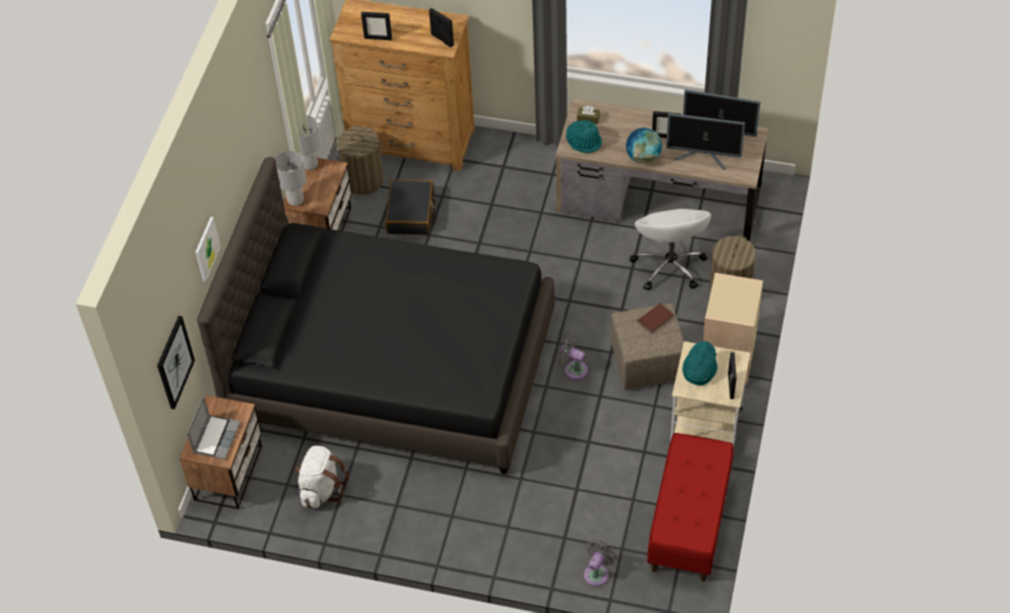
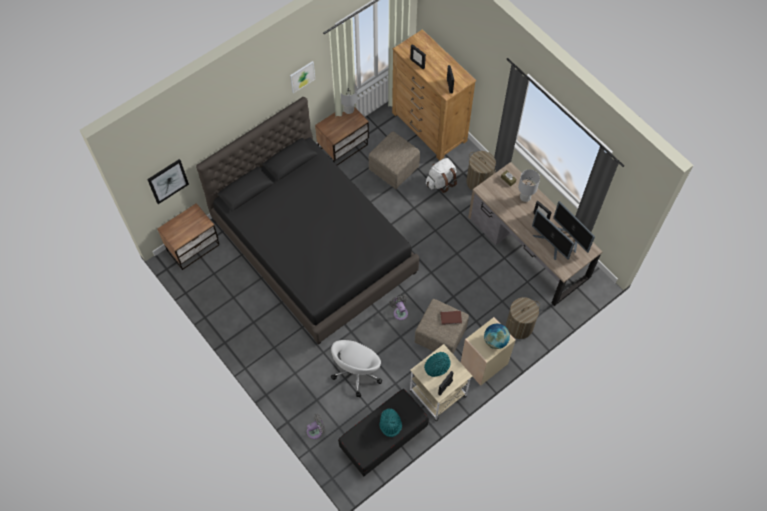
camera: 35 degrees right, 10 degrees up
(206, 248) = (222, 131): picture -> picture (302, 76)
(216, 437) = (182, 229): laptop -> none
(295, 201) = (325, 126): grey table lamp -> grey table lamp (525, 198)
(321, 489) = (227, 287): white backpack -> white backpack (441, 182)
(364, 180) = (387, 133): laundry basket -> laundry basket (479, 182)
(411, 214) = (394, 168): black suitcase -> beige ottoman
(584, 141) = (494, 191): turquoise hat -> turquoise hat (390, 424)
(643, 157) = (517, 222): globe -> globe (495, 341)
(669, 268) = (499, 291): white office chair -> white office chair (356, 374)
(689, 523) = (383, 439): red bench -> black bench

